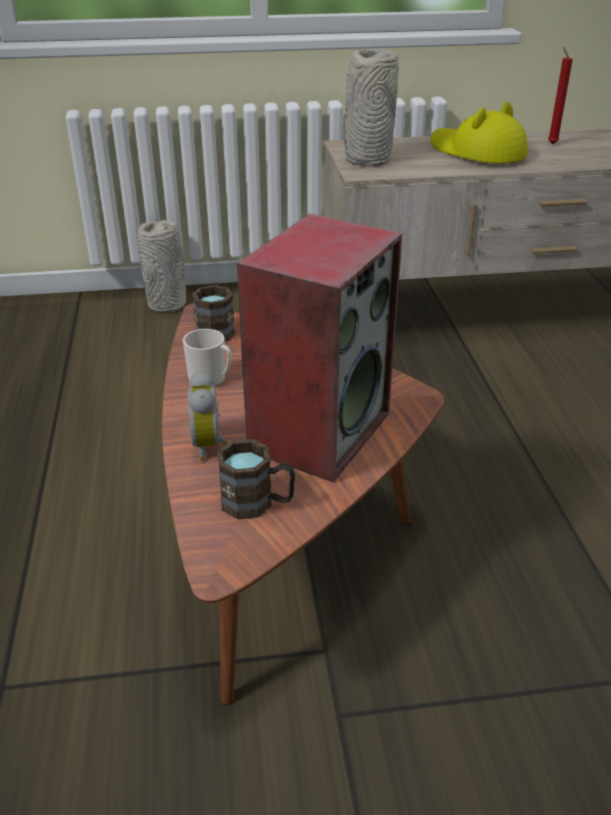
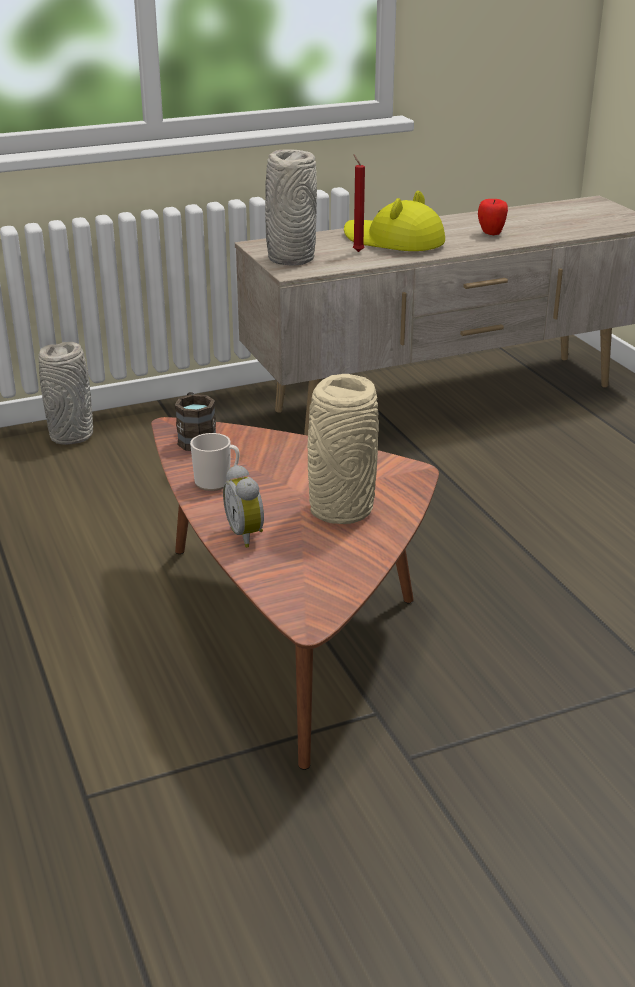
camera: 15 degrees left, 5 degrees down
(257, 503) = (315, 571): brown mug -> none
(319, 430) = (340, 509): speaker -> beige vase
(551, 143) = (461, 226): red candle -> red candle (357, 251)
(579, 153) = (491, 234): none -> apple

